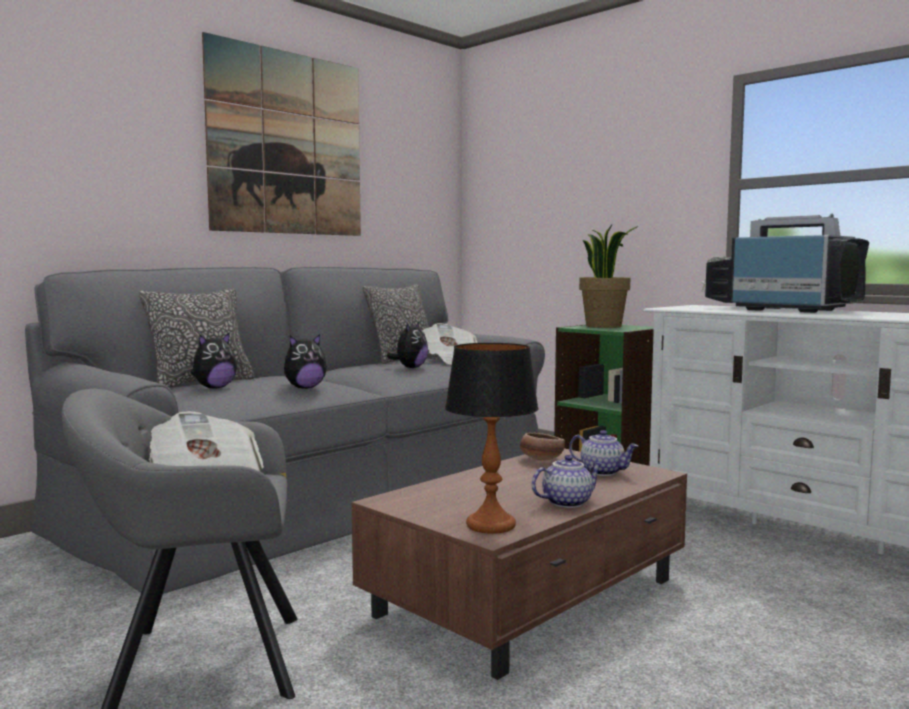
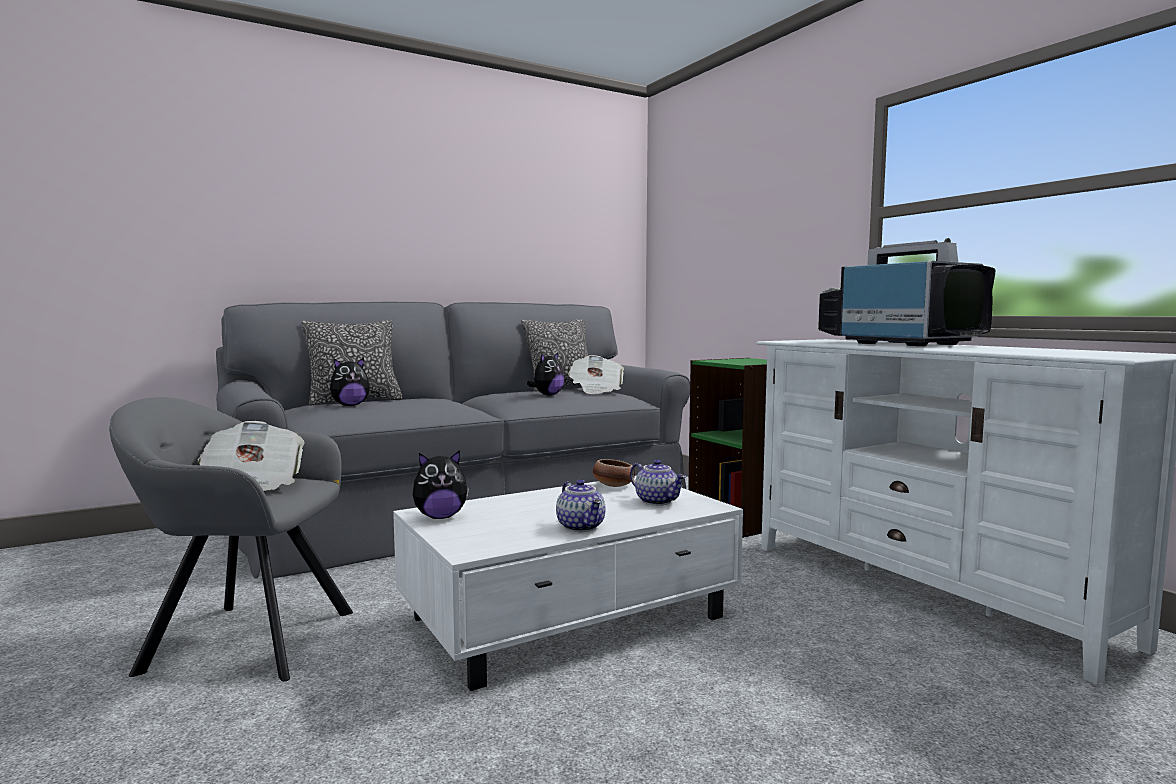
camera: 15 degrees right, 0 degrees up
(287, 144) = (461, 192): picture -> none
(304, 388) = (425, 408): plush toy -> plush toy (440, 517)
(490, 525) = (482, 541): table lamp -> none
(531, 597) = (572, 617): brown coffee table -> white coffee table
(566, 502) = (582, 527): teapot -> teapot turned 75 degrees clockwise
(604, 326) = (741, 360): potted plant -> none

